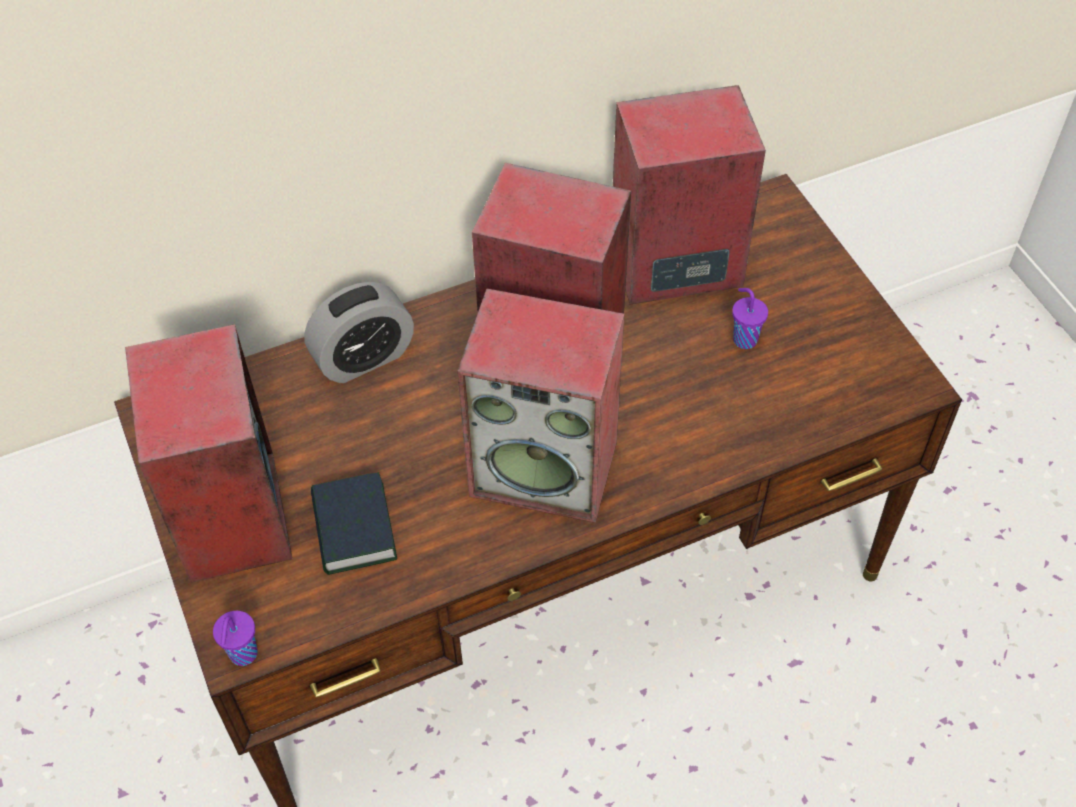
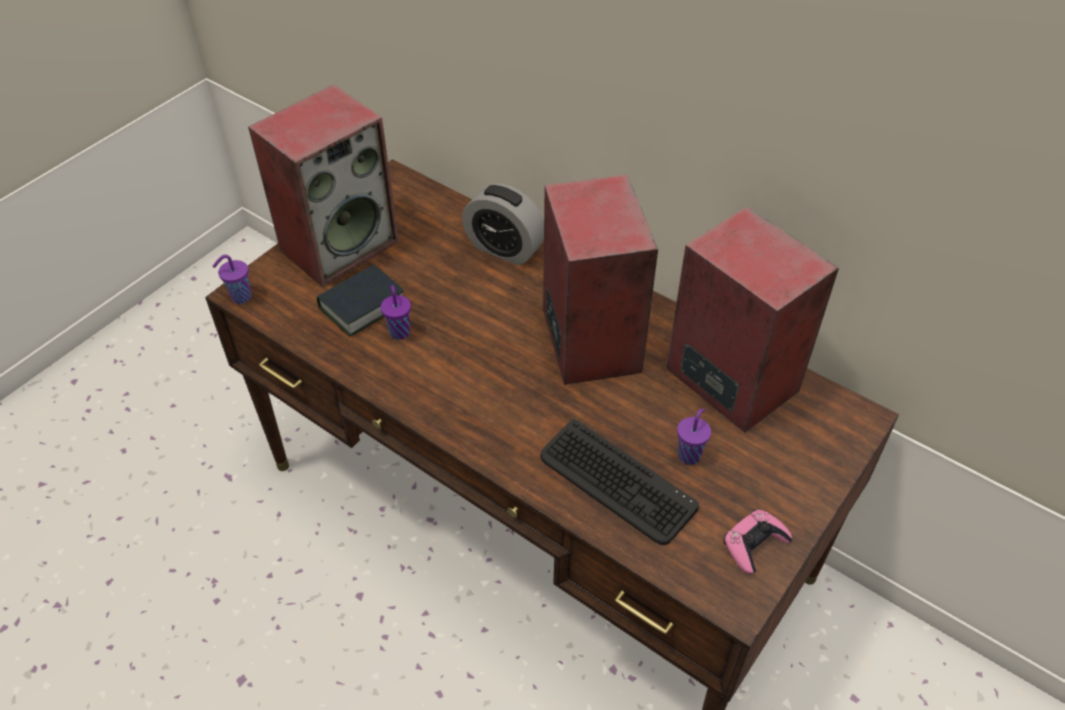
camera: 60 degrees right, 5 degrees down
(421, 508) = (399, 331): none -> purple cup
(546, 467) = (477, 383): speaker -> none
(743, 409) = (616, 482): none -> keyboard
(866, 343) = (754, 544): none -> pink game controller

